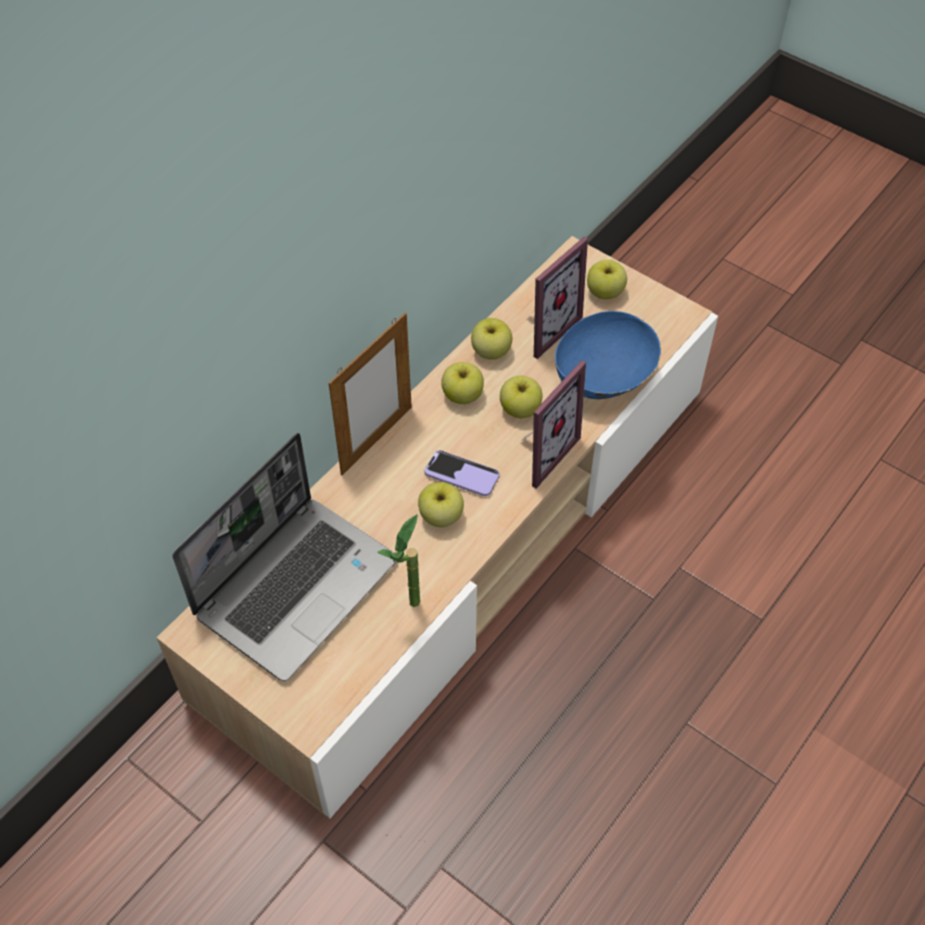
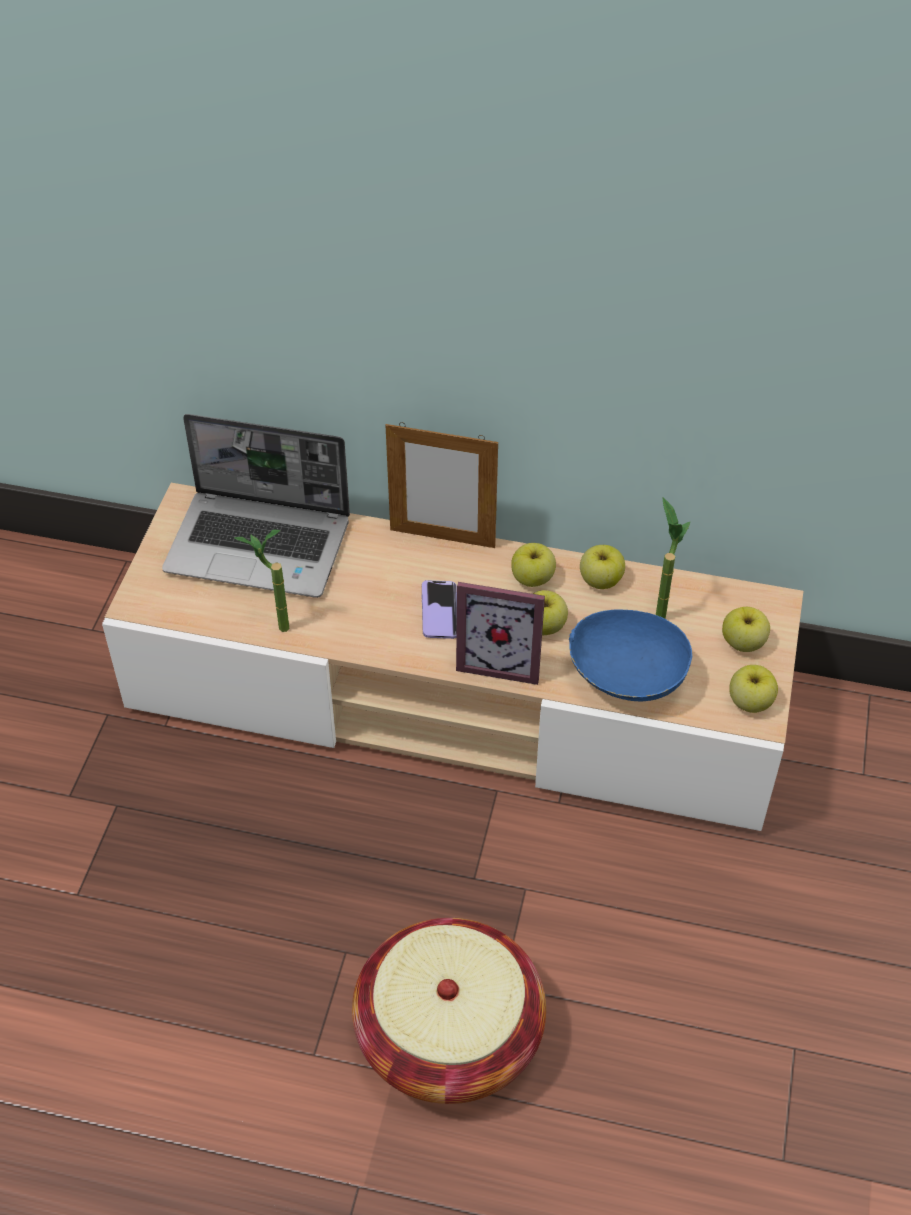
camera: 65 degrees right, 5 degrees down
(441, 516) = (384, 613): apple -> apple (750, 702)
(543, 327) = (659, 609): picture frame -> potted plant
(793, 674) = (449, 1034): none -> basket

